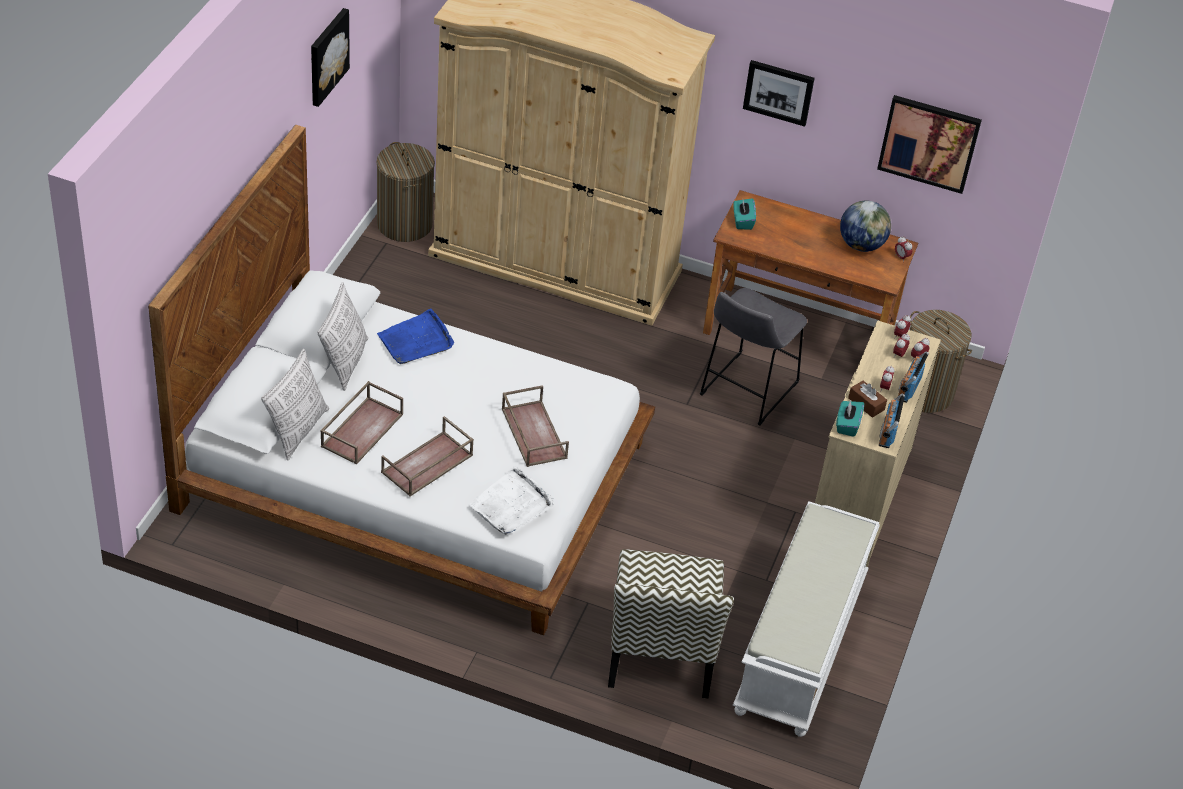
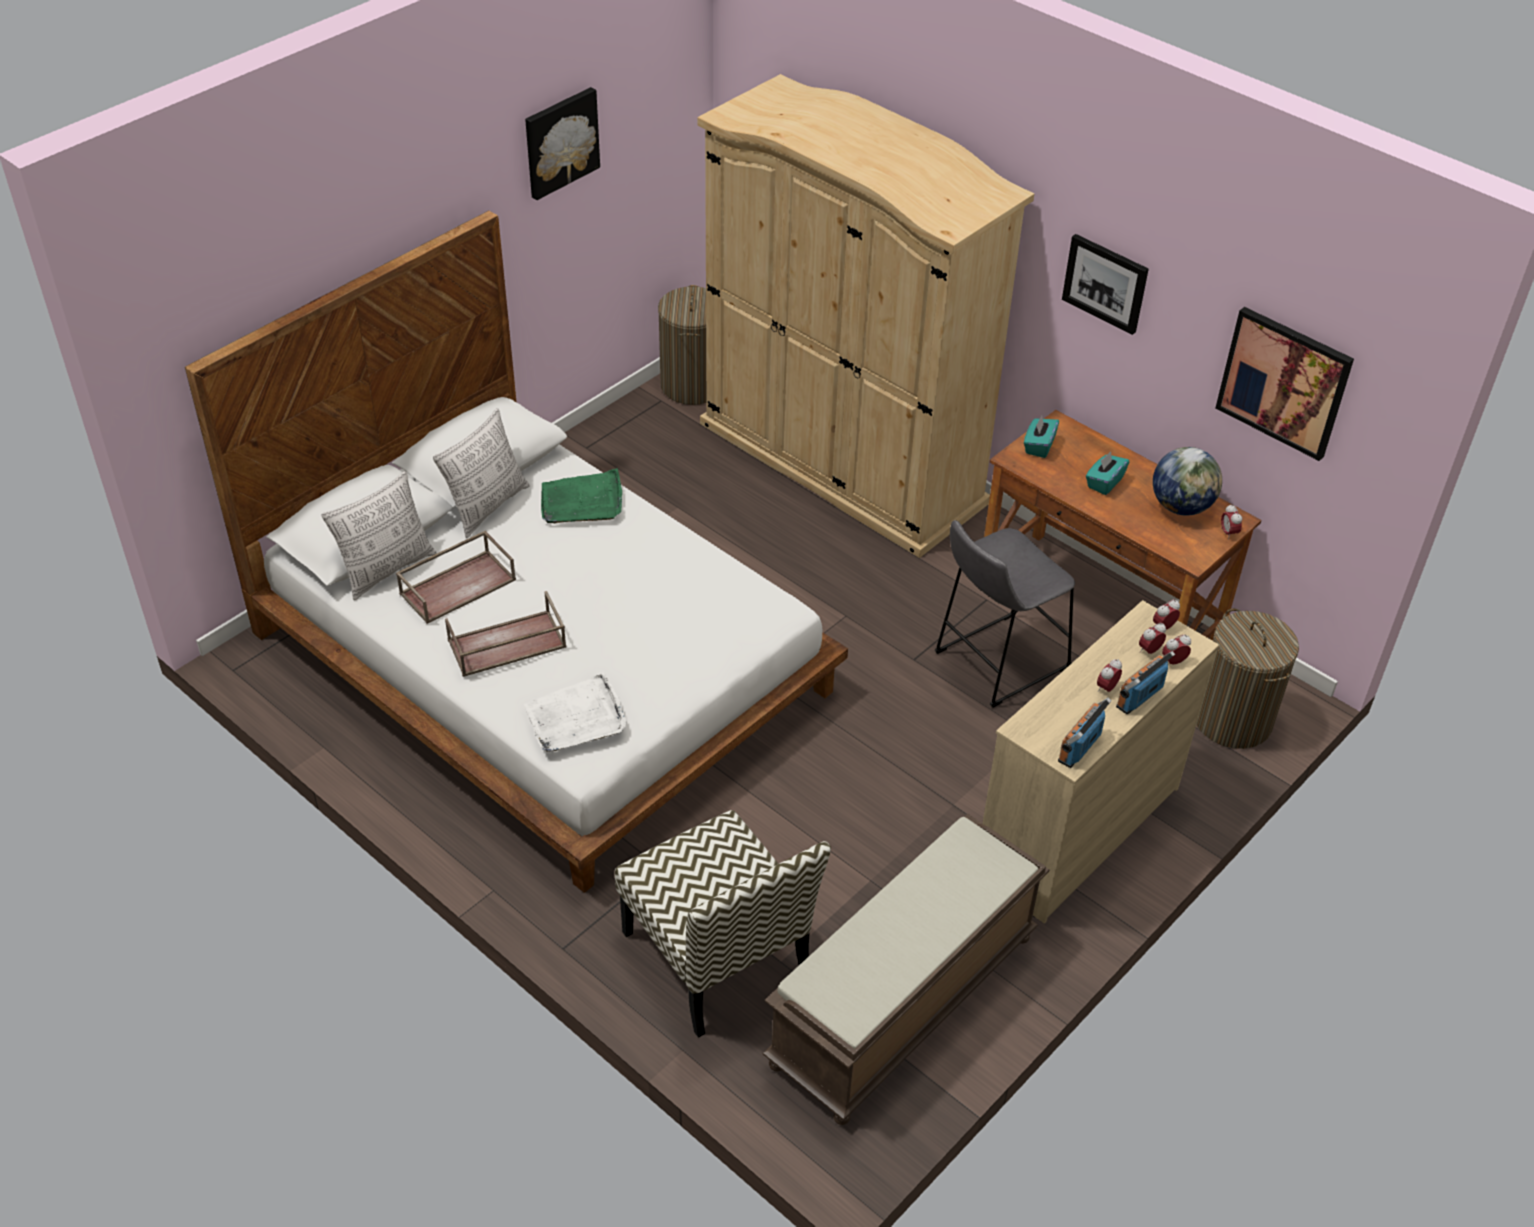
camera: 25 degrees right, 0 degrees up
(416, 341) = (582, 501): blue tray -> green tray
(533, 433) = (655, 639): brown tray -> none
(661, 651) = (718, 956): chair -> chair turned 60 degrees counterclockwise
(801, 646) = (903, 1003): white bench -> brown bench
(847, 425) = (1028, 723): turquoise tissue box -> turquoise tissue box (1104, 483)
(866, 404) = (1069, 702): brown tissue box -> none

